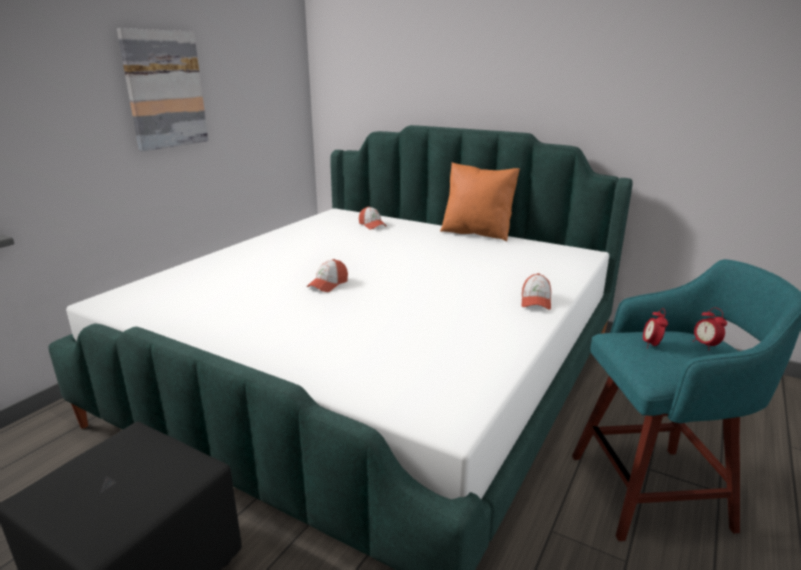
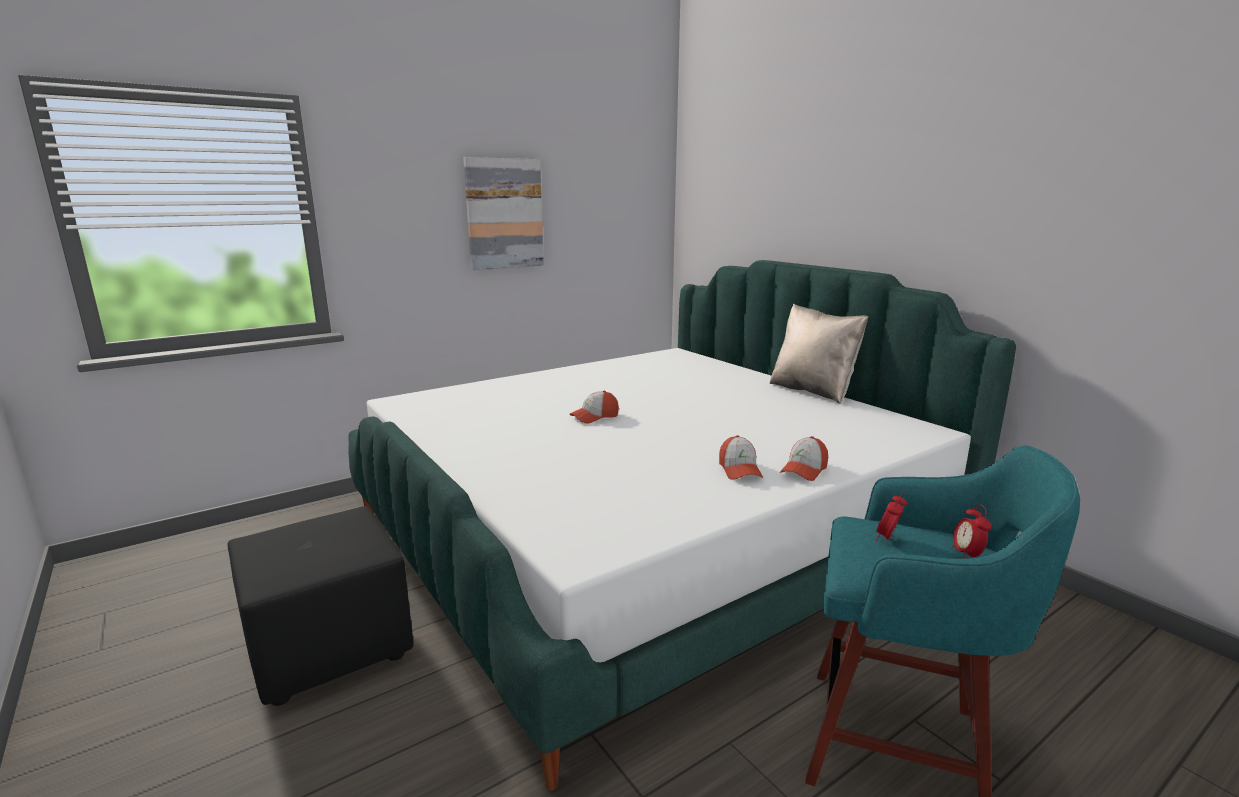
camera: 25 degrees right, 5 degrees down
(372, 225) = (699, 368): cap -> cap (739, 470)
(477, 233) = (813, 391): orange pillow -> beige pillow

